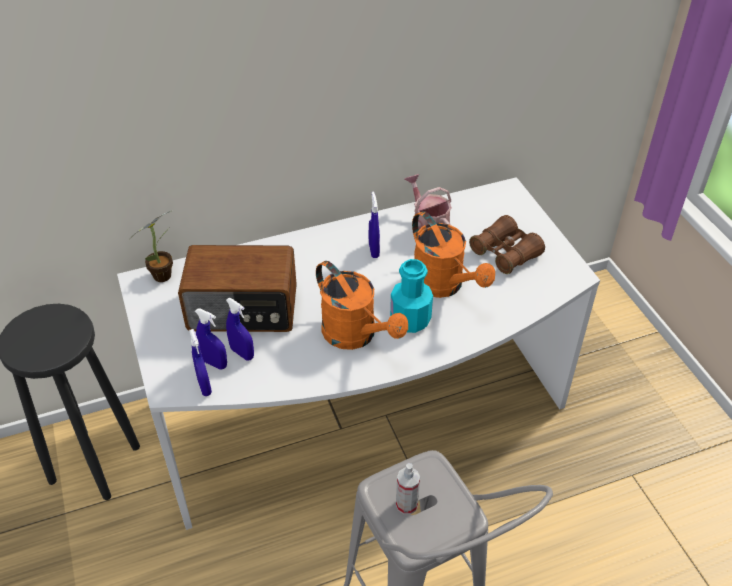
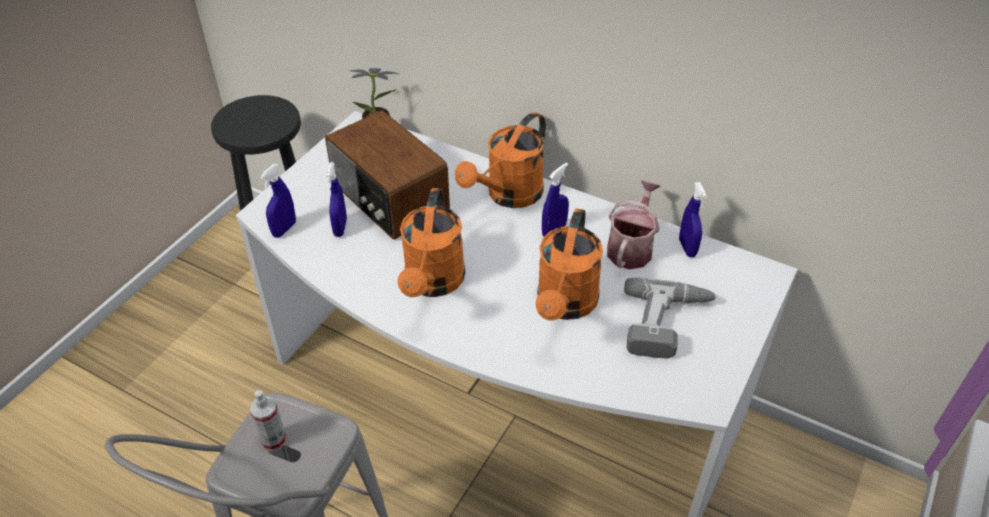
camera: 50 degrees right, 0 degrees up
(214, 363) = (314, 219): blue spray bottle -> blue spray bottle (687, 248)
(316, 251) = (508, 196): none -> orange watering can
(410, 320) = (492, 308): turquoise bottle -> none
(505, 253) = (667, 324): brown binoculars -> power drill

